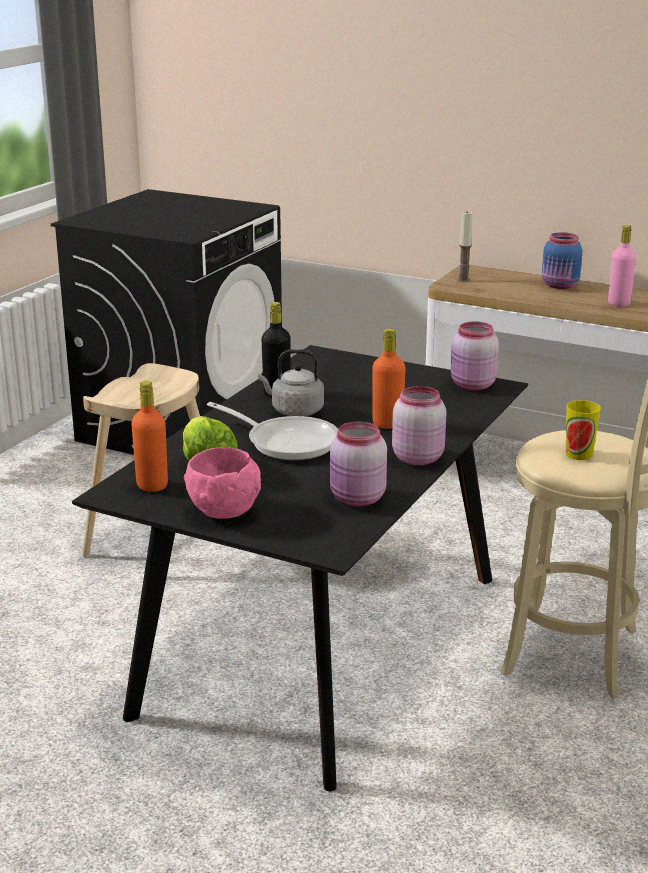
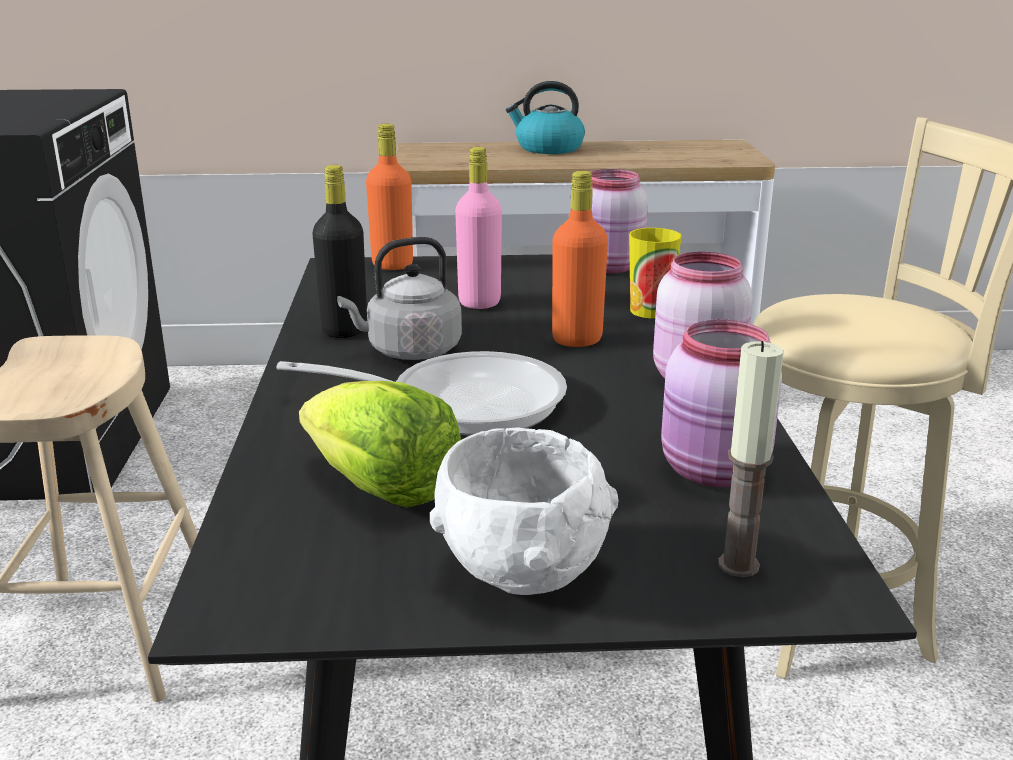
camera: 30 degrees left, 0 degrees up
(152, 485) = (307, 558): orange bottle -> orange bottle (392, 265)
(224, 511) = (521, 571): pink bowl -> white bowl
(463, 280) = (427, 157): candle -> candle (738, 565)
(560, 285) = (548, 148): blue jar -> kettle
(579, 454) = (861, 325): cup -> cup (650, 311)
(619, 304) = (640, 156): pink bottle -> pink bottle (479, 302)

